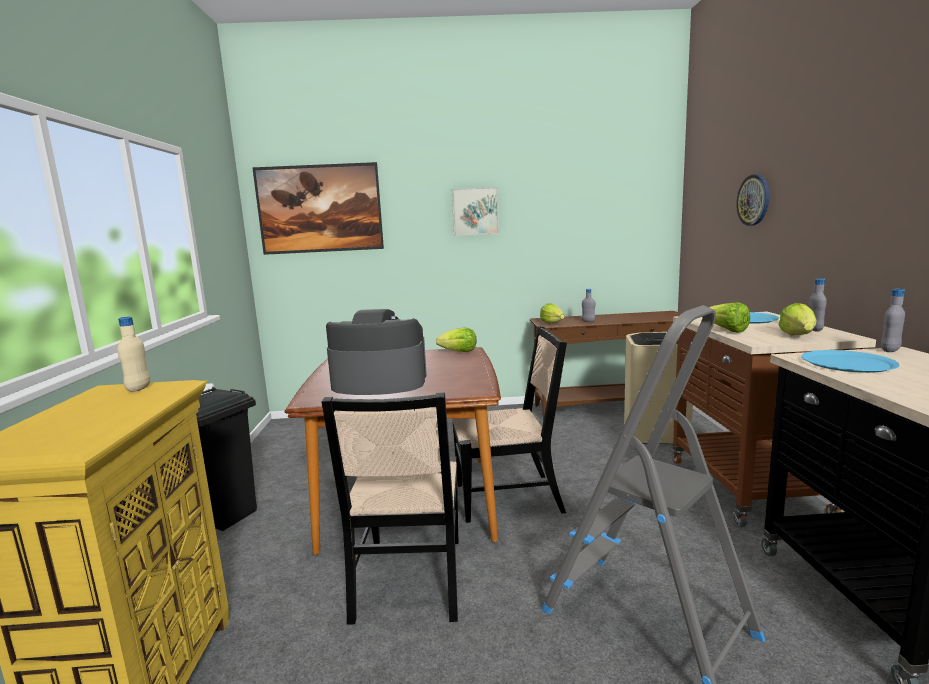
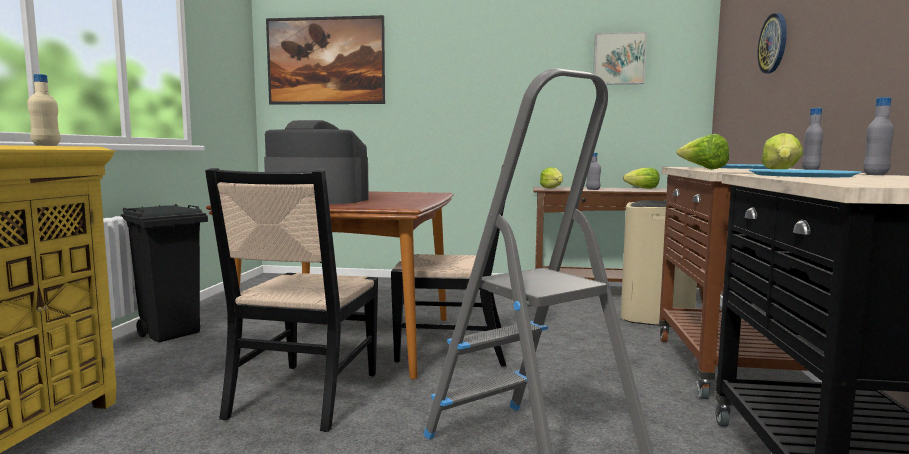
camera: 10 degrees right, 5 degrees down
(459, 352) = (424, 193): lettuce -> lettuce (643, 188)
(475, 211) = (481, 68): picture -> picture (619, 59)

